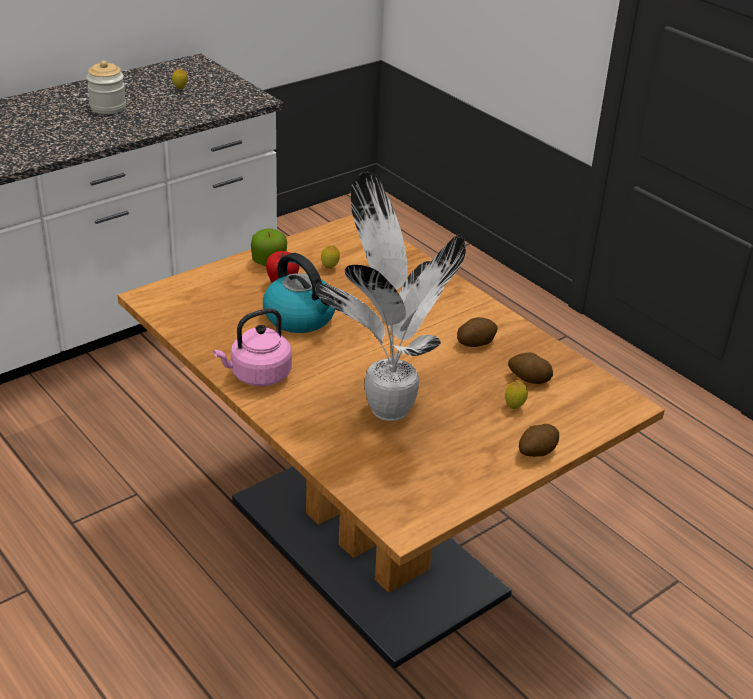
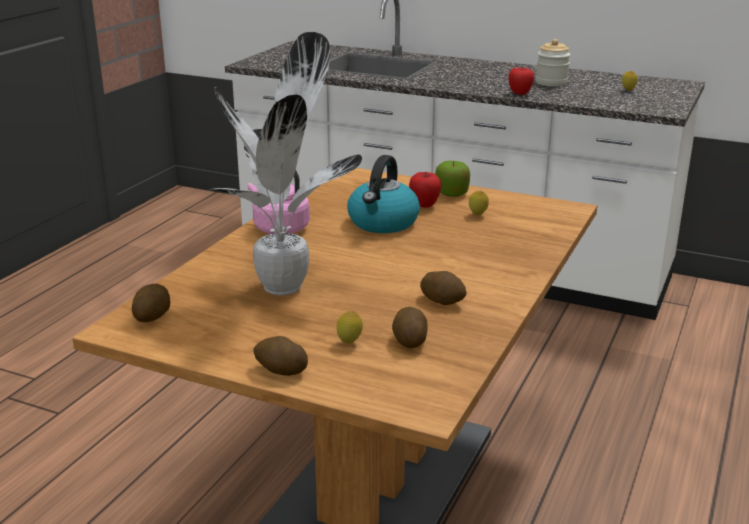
camera: 65 degrees right, 10 degrees down
(121, 133) = (520, 94): none -> apple
(392, 497) = (152, 315): none -> potato

